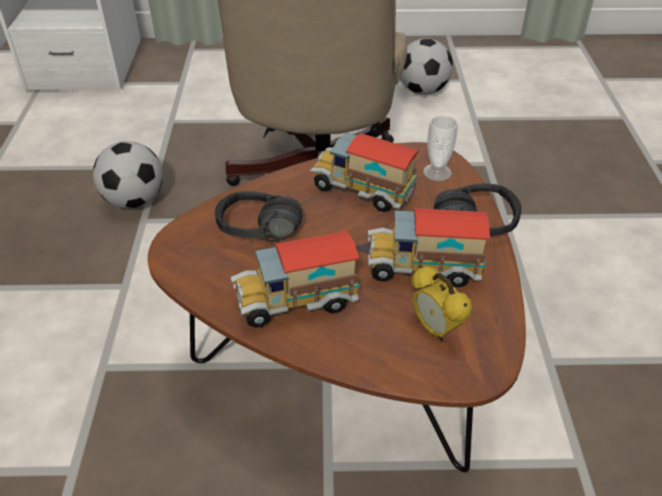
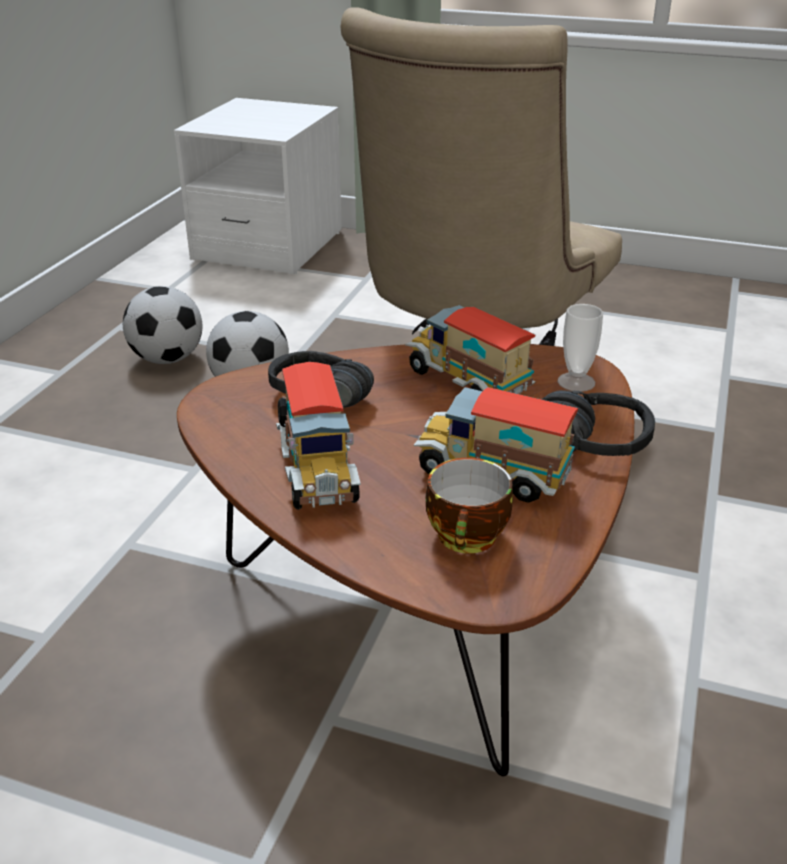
camera: 20 degrees right, 10 degrees down
(296, 302) = (317, 474): toy truck -> toy truck turned 105 degrees counterclockwise
(422, 91) = (668, 333): football -> football (167, 359)
(435, 329) = (469, 538): alarm clock -> cup

